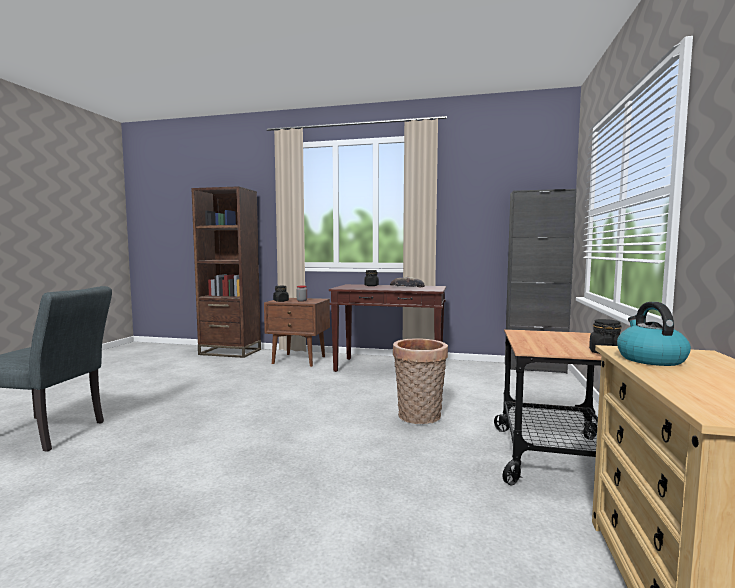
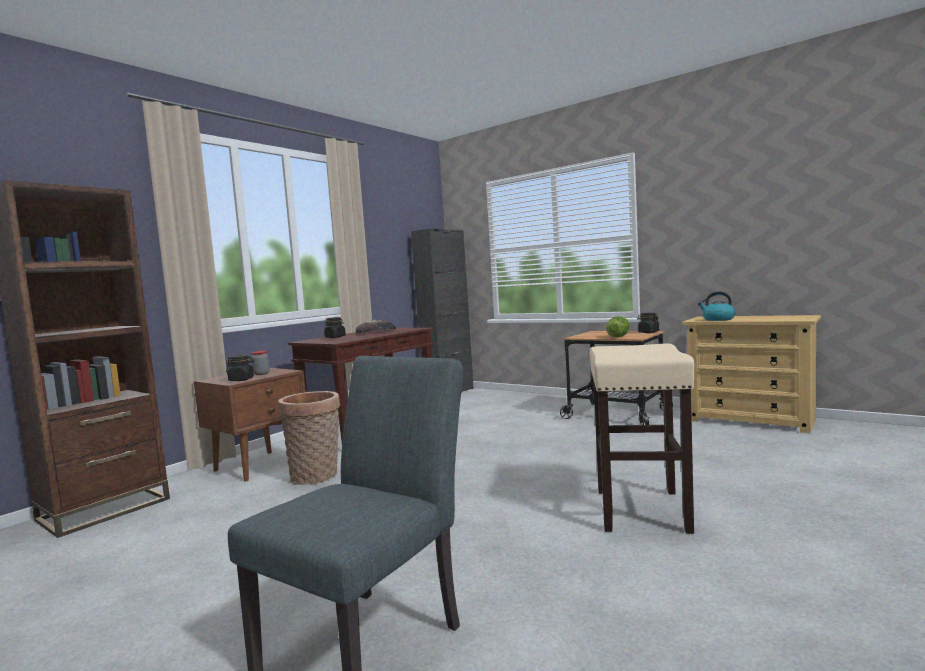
camera: 65 degrees left, 0 degrees up
(206, 500) = (642, 511): none -> beige stool
(419, 418) = (522, 434): basket -> basket (316, 477)
(536, 344) = (618, 336): none -> lettuce

